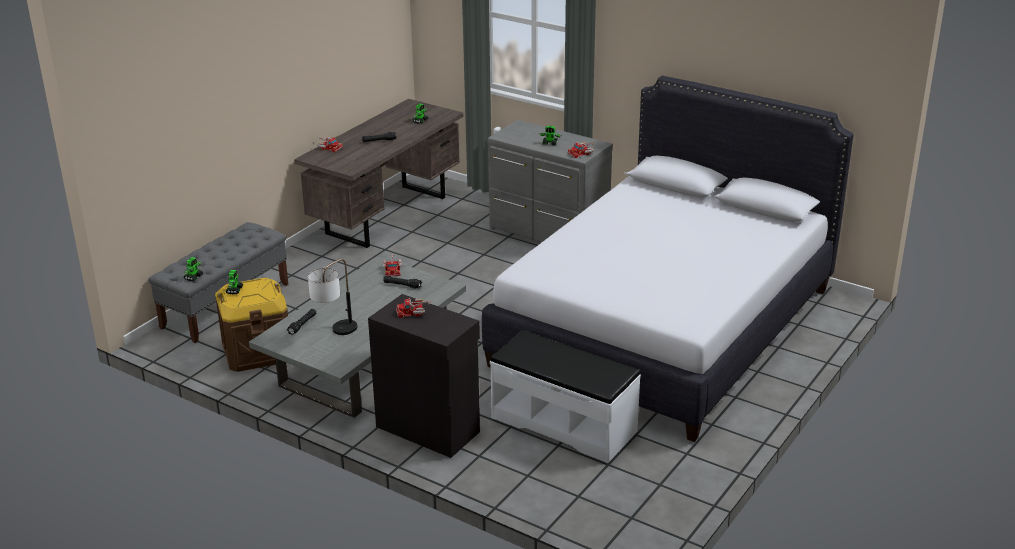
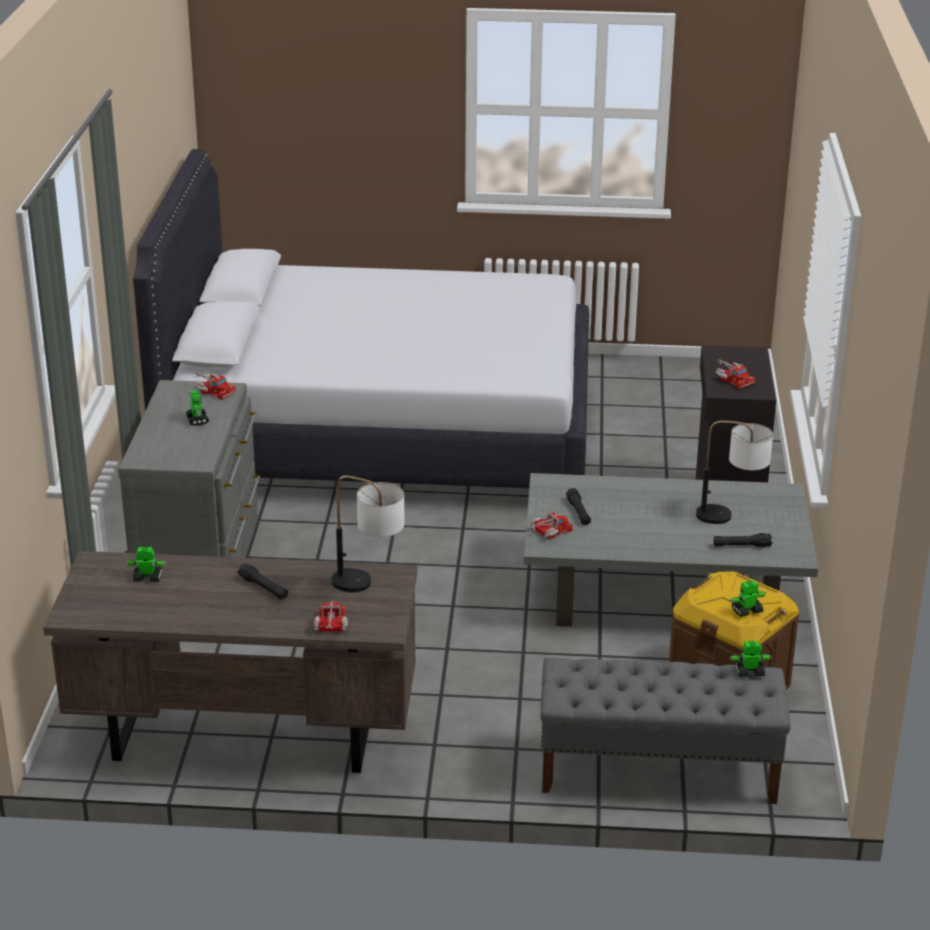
camera: 120 degrees left, 0 degrees up
(348, 161) = (369, 586): none -> table lamp
(564, 424) = (628, 442): white bench -> none

